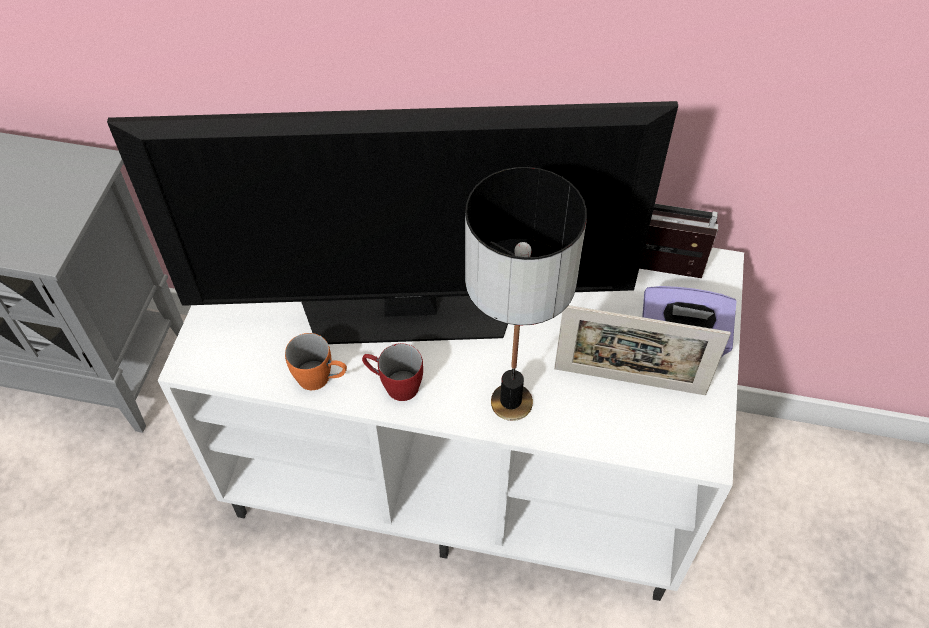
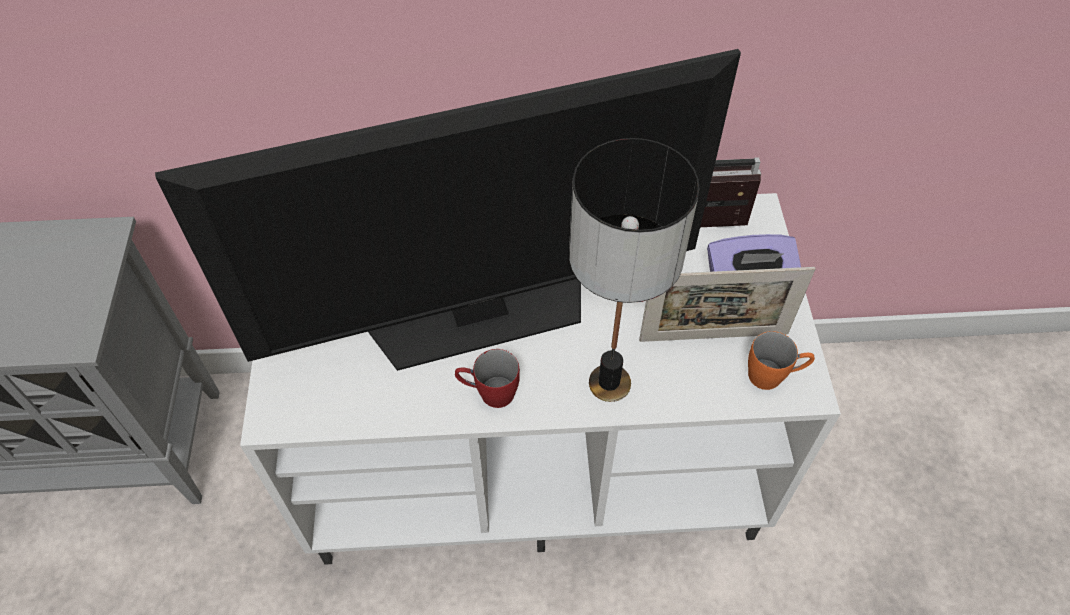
camera: 15 degrees left, 0 degrees up
(321, 378) = (413, 404): orange mug -> orange mug (773, 375)

